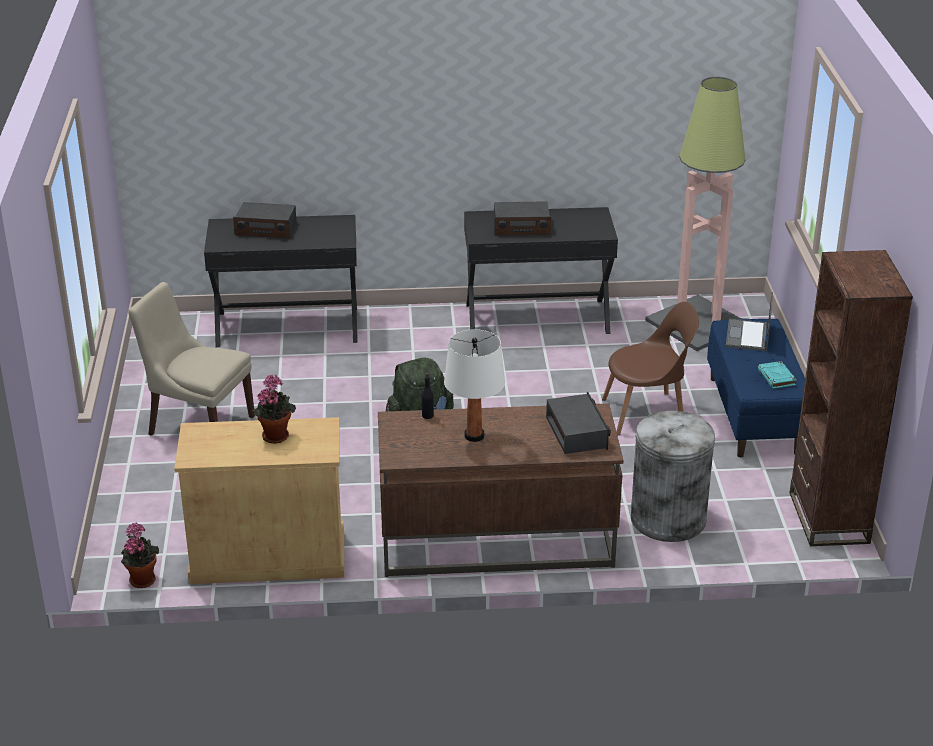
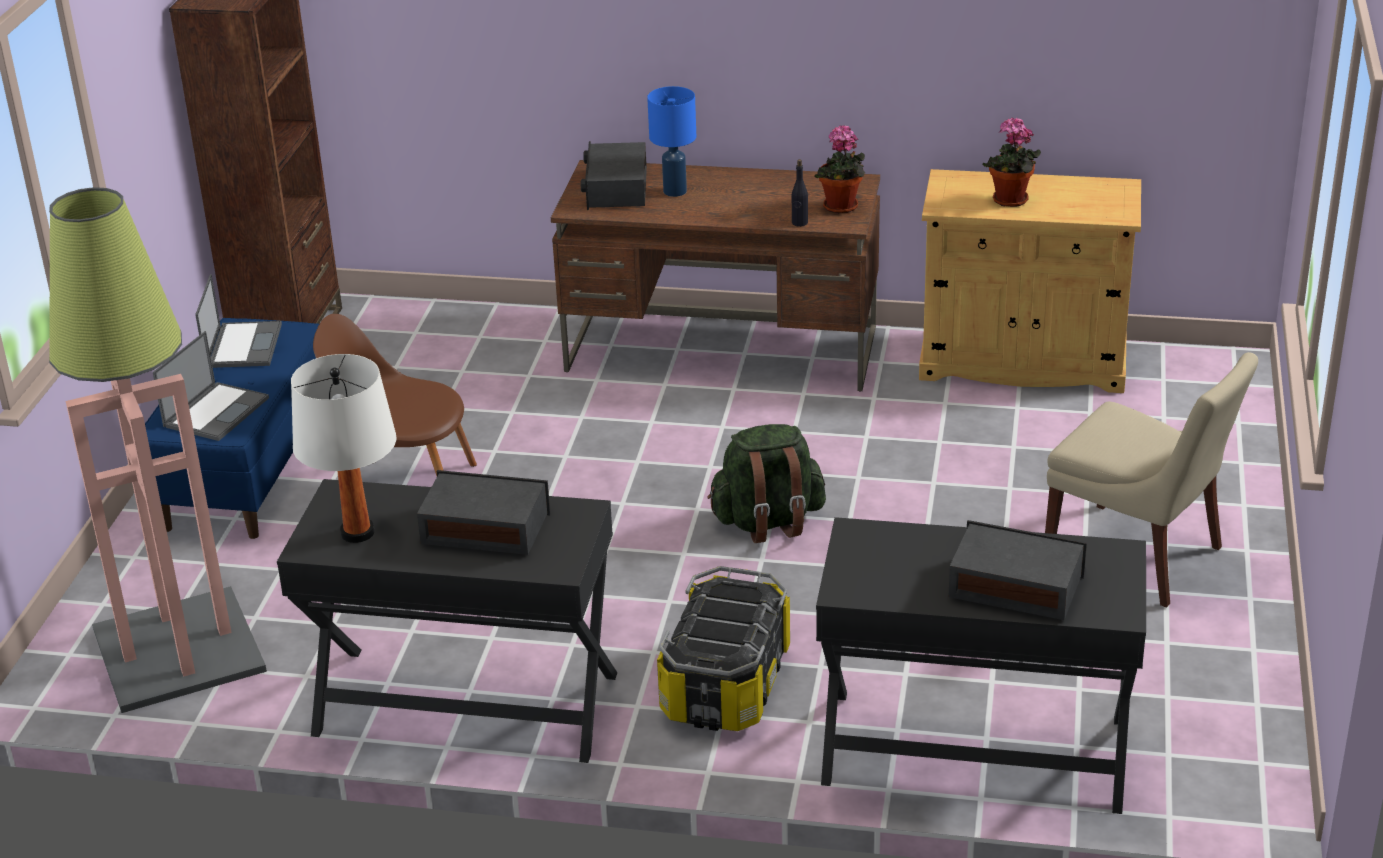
camera: 165 degrees left, 0 degrees up
(142, 579) = (1187, 355): potted plant -> potted plant (841, 208)
(414, 339) = (725, 683): none -> storage box
(474, 436) = (747, 196): white table lamp -> white table lamp (357, 533)
(531, 435) = (675, 191): none -> blue table lamp
(668, 519) = (487, 352): grey trash can -> none
(776, 378) = (243, 345): turquoise book -> laptop

